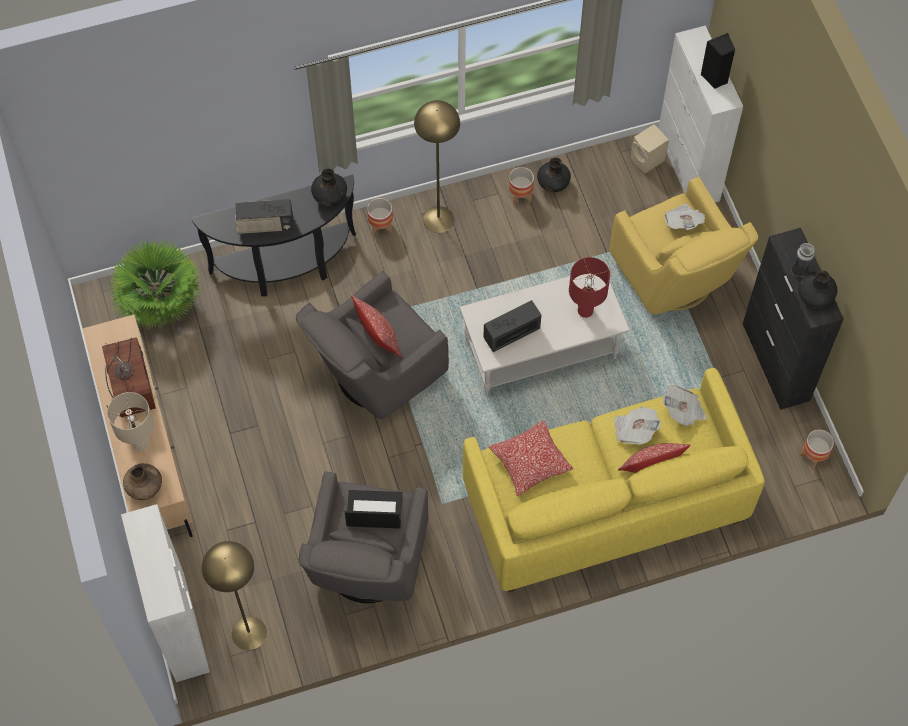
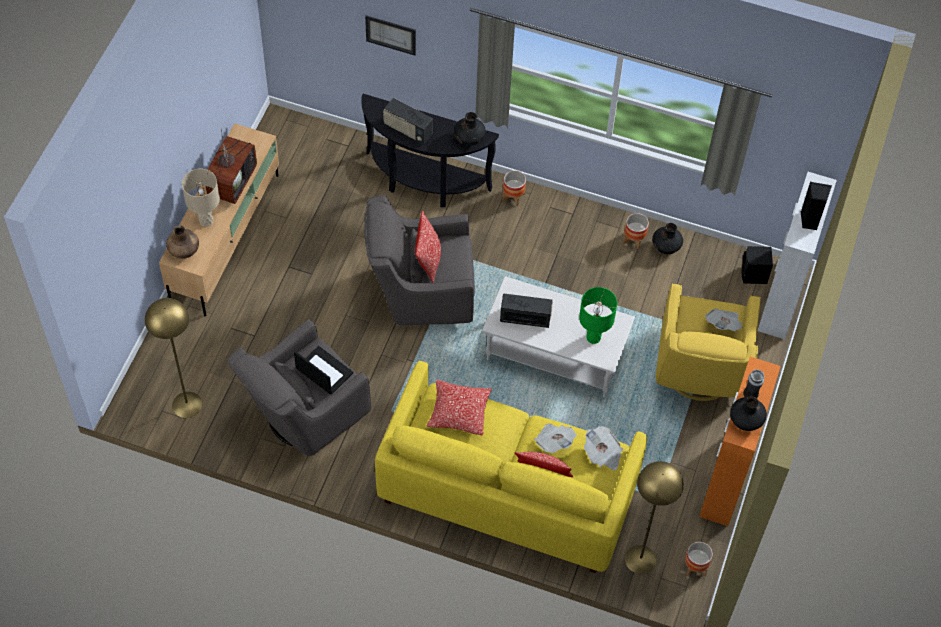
camera: 35 degrees right, 5 degrees down
(161, 306) = (316, 153): potted plant -> none
(180, 626) = (147, 368): white cabinet -> none
(200, 141) = (391, 34): none -> picture
(438, 219) = (559, 218): yellow floor lamp -> yellow floor lamp (640, 559)
(585, 311) = (593, 337): red table lamp -> green table lamp
(648, 160) = (754, 275): beige speaker -> black speaker
(776, 362) = (725, 481): black cabinet -> orange cabinet

